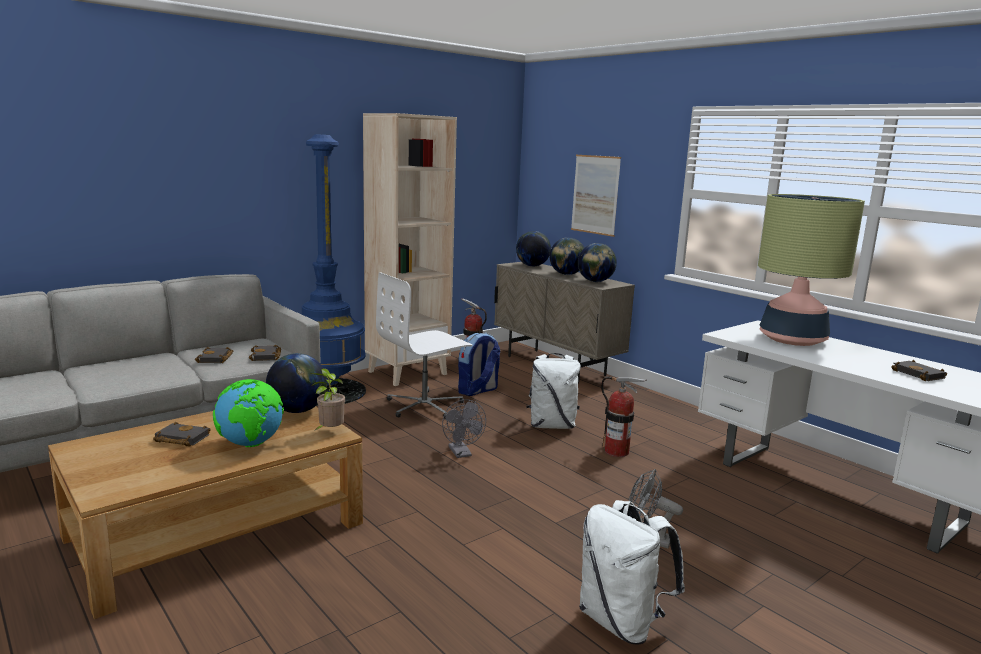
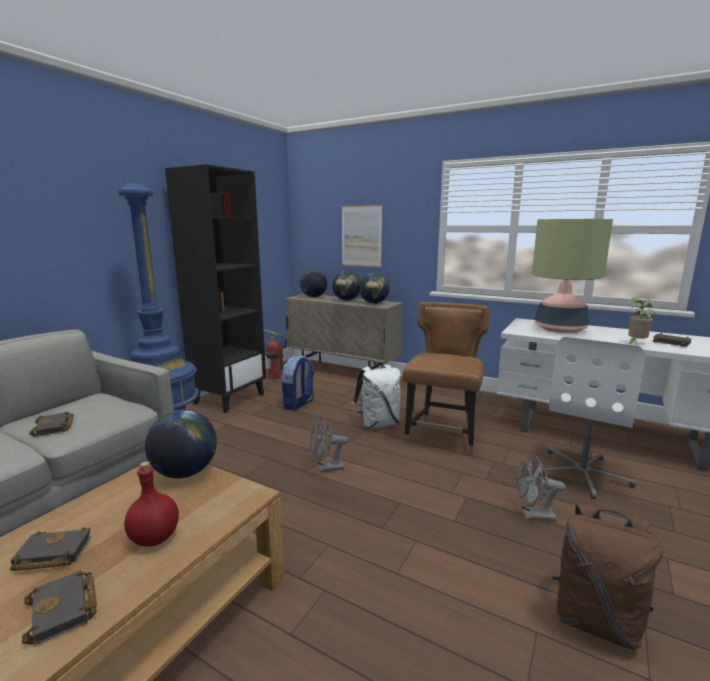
camera: 20 degrees left, 0 degrees up
(251, 444) = (155, 537): globe -> red bottle
(266, 356) = (115, 413): black book -> black book (65, 610)
(329, 431) = (239, 492): potted plant -> potted plant (635, 343)
(407, 373) = (229, 398): beige bookcase -> black bookcase
(425, 406) = (264, 427): white office chair -> white office chair (582, 473)
(462, 454) = (326, 468): grey fan -> grey fan turned 120 degrees clockwise
(616, 451) = (442, 437): fire extinguisher -> brown chair
(622, 622) = (596, 620): white backpack -> brown backpack

